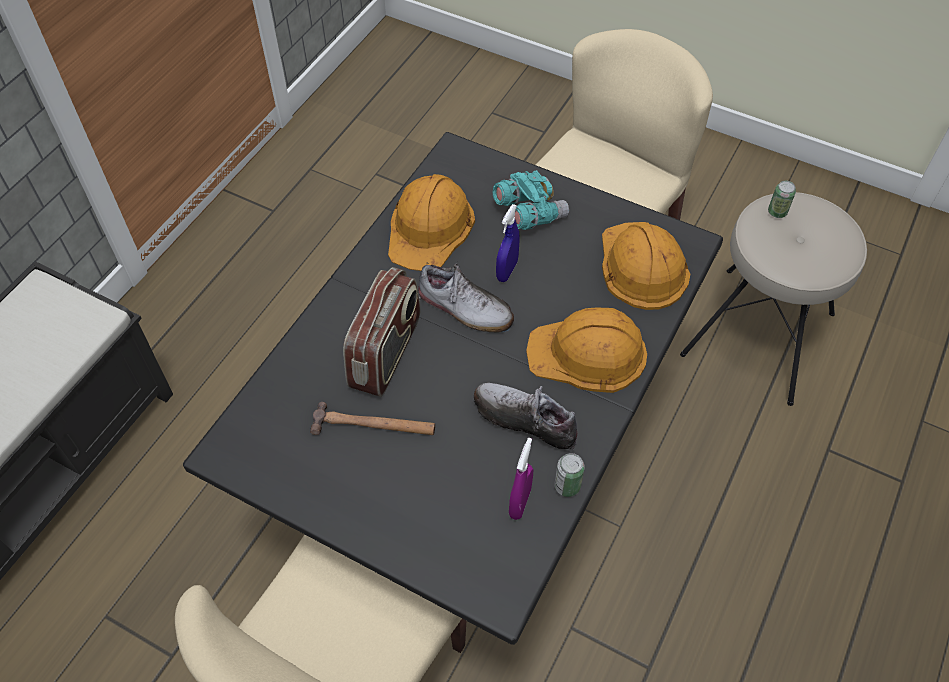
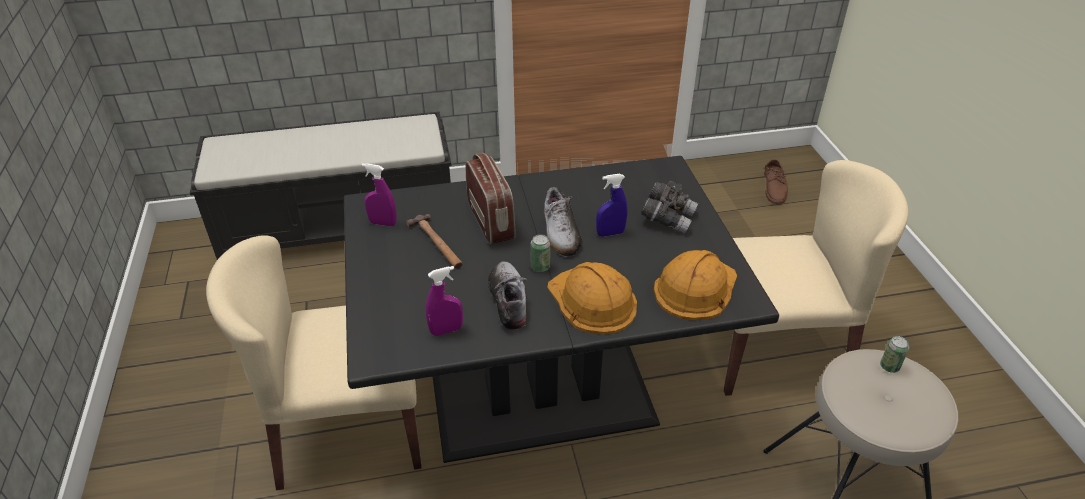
camera: 50 degrees right, 15 degrees down
(283, 455) = (383, 223): none -> purple spray bottle
(386, 353) = (491, 221): radio -> radio turned 90 degrees counterclockwise
(409, 88) = (774, 188): none -> brown shoe
(430, 227) = (600, 188): orange hard hat -> none
(529, 212) = (667, 218): turquoise binoculars -> grey binoculars
(567, 486) = (480, 345): can -> can (540, 267)

